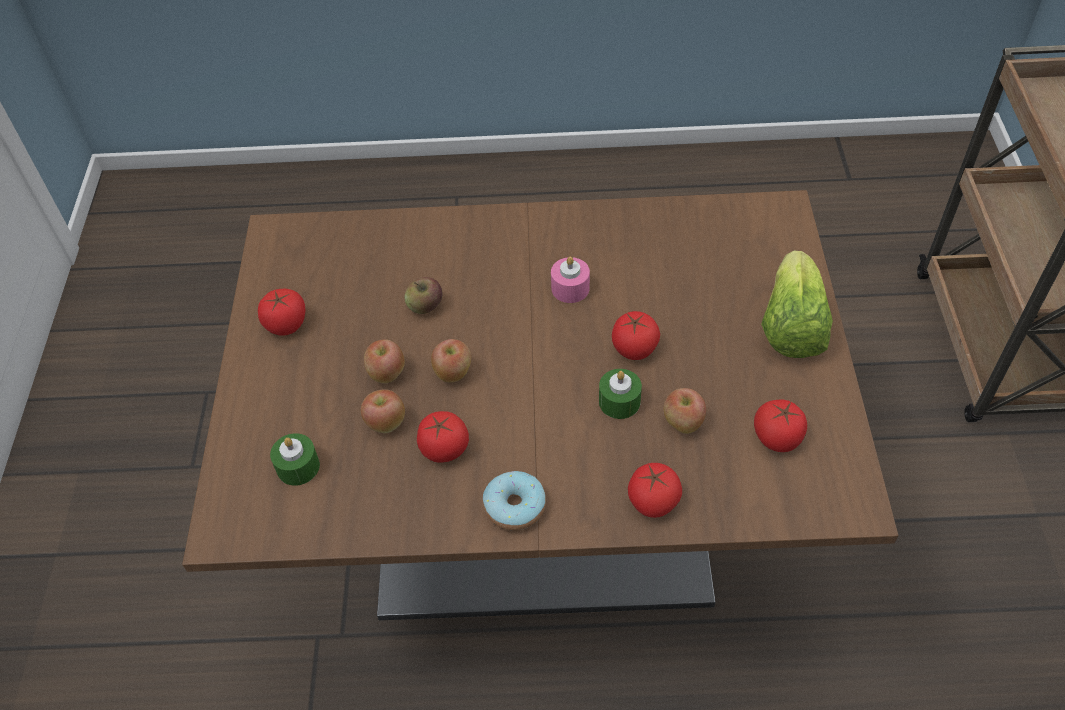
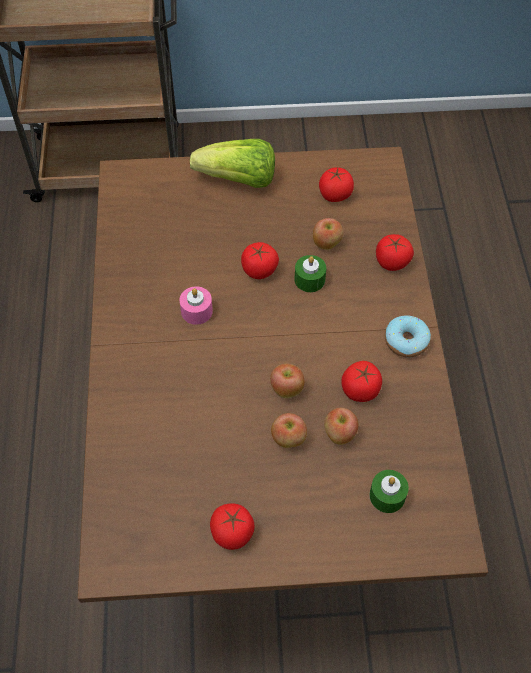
camera: 95 degrees left, 5 degrees up
(425, 306) = (213, 416): apple -> none

